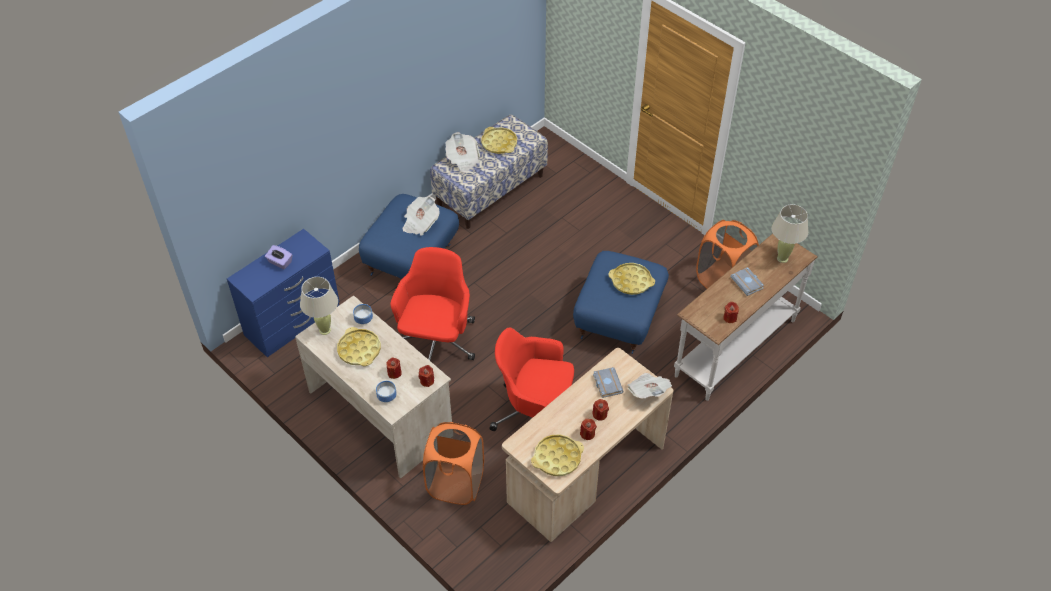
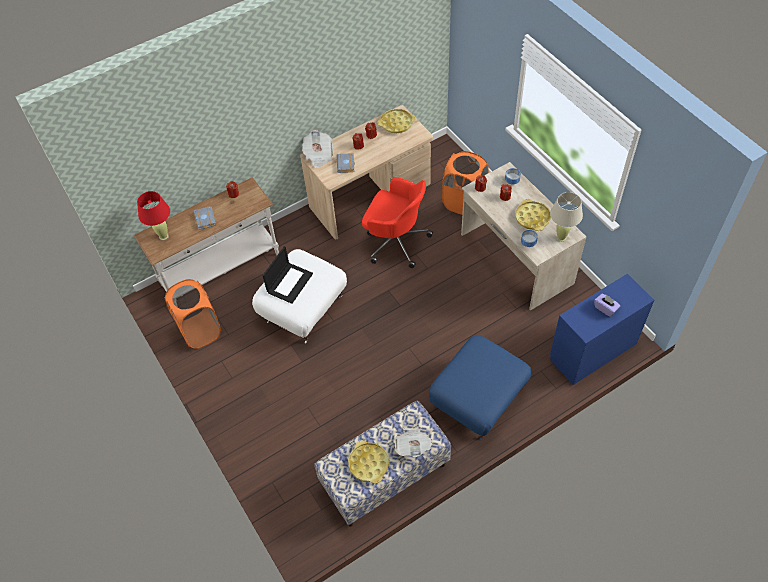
camera: 165 degrees left, 5 degrees up
(420, 223) = (468, 374): newspaper -> none
(436, 342) = (464, 311): red office chair -> none
(619, 319) = (303, 308): blue ottoman -> white ottoman
(631, 281) = (289, 282): yellow tray -> laptop
(782, 258) = (163, 236): beige table lamp -> red table lamp

